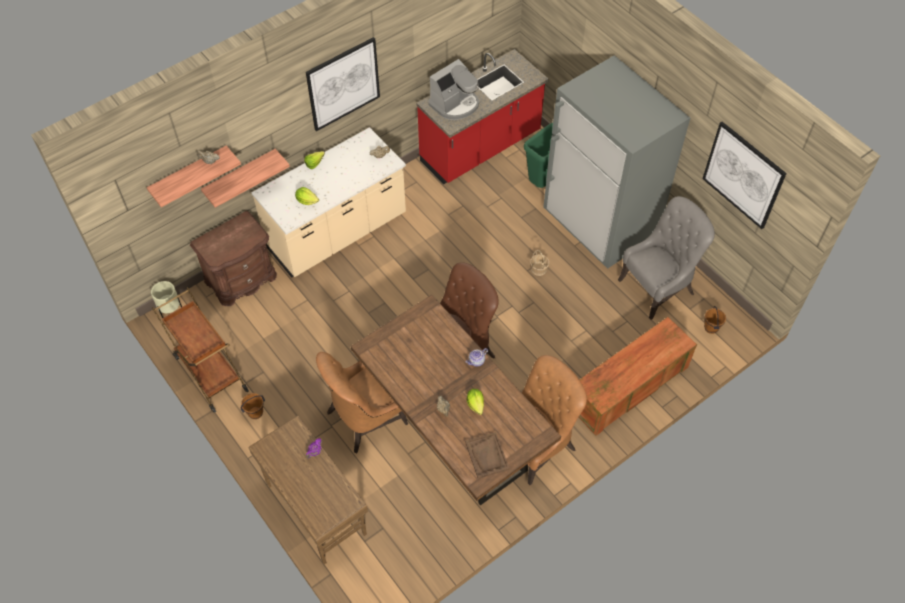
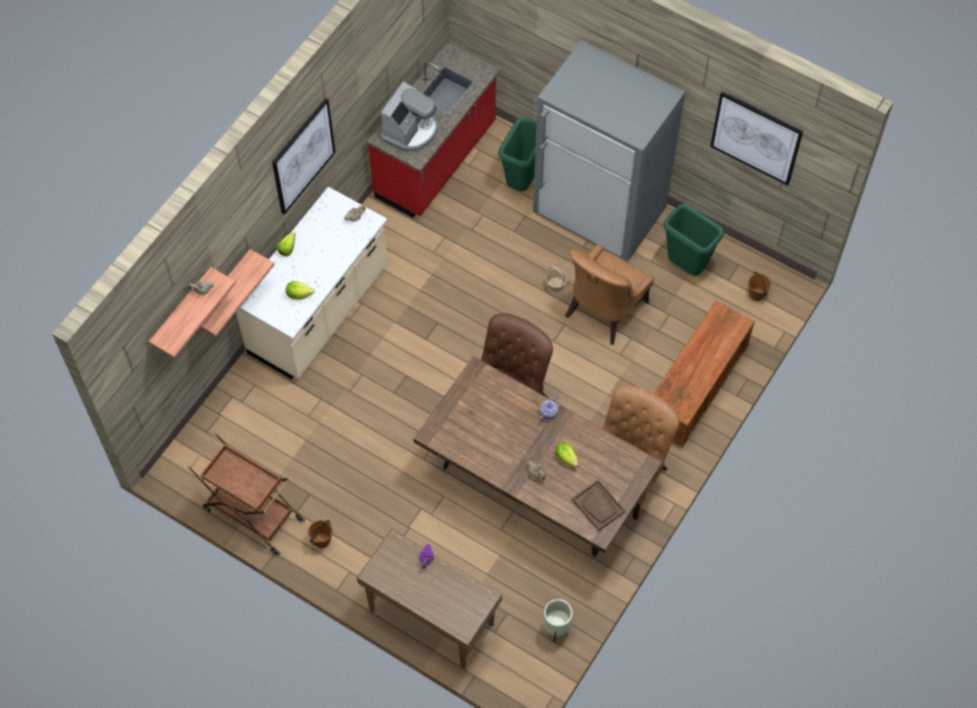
camera: 20 degrees left, 5 degrees up
(171, 311) = (176, 460): beige planter -> beige planter (556, 628)
(243, 280) = (239, 399): brown nightstand -> none
(365, 418) = (440, 507): brown chair -> brown chair (605, 309)
(657, 287) = (687, 266): grey chair -> green trash can

